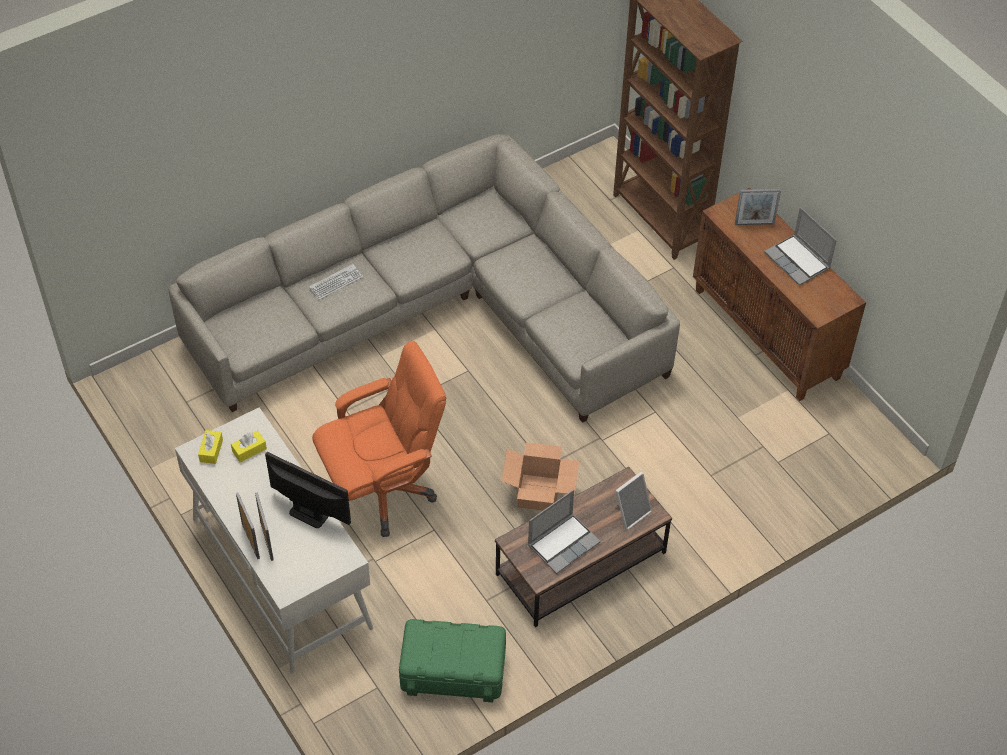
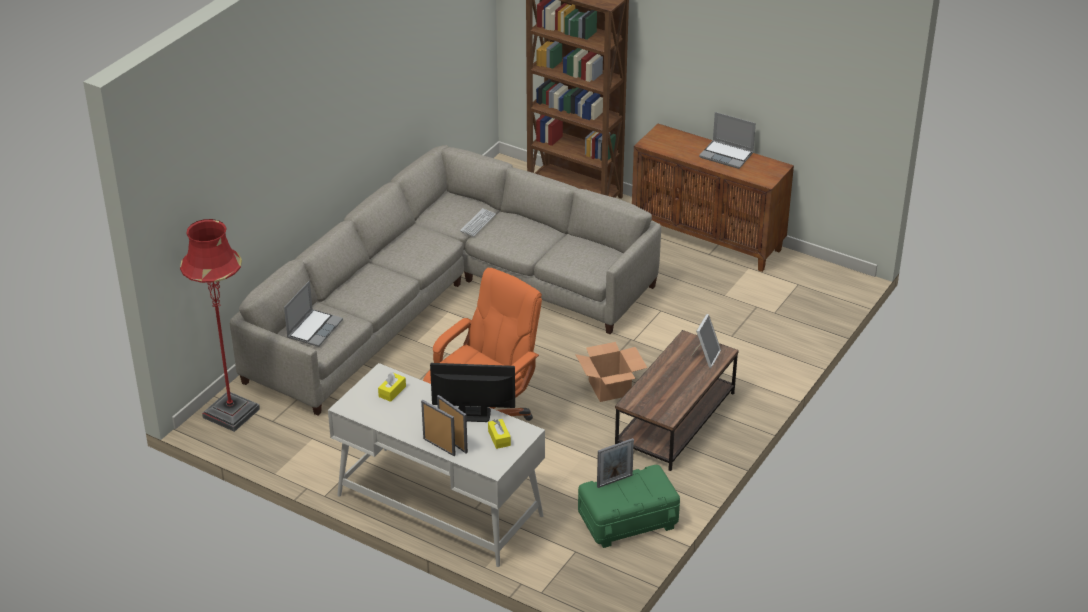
camera: 25 degrees left, 15 degrees down
(154, 377) = (231, 413): none -> red floor lamp
(211, 450) = (360, 401): yellow tissue box -> yellow tissue box (499, 438)
(336, 282) = (364, 284): keyboard -> keyboard (478, 223)
(563, 543) = (669, 390): laptop -> laptop (314, 328)
(754, 224) = (678, 143): picture frame -> picture frame (614, 481)

